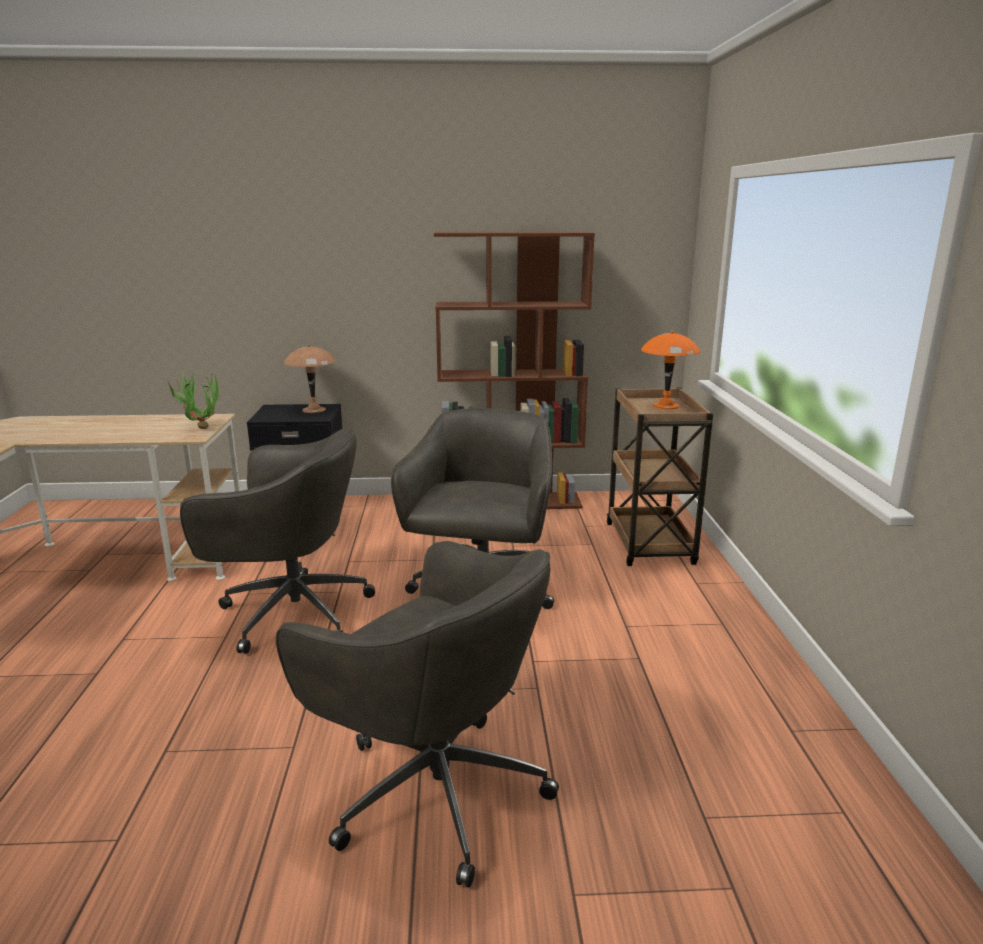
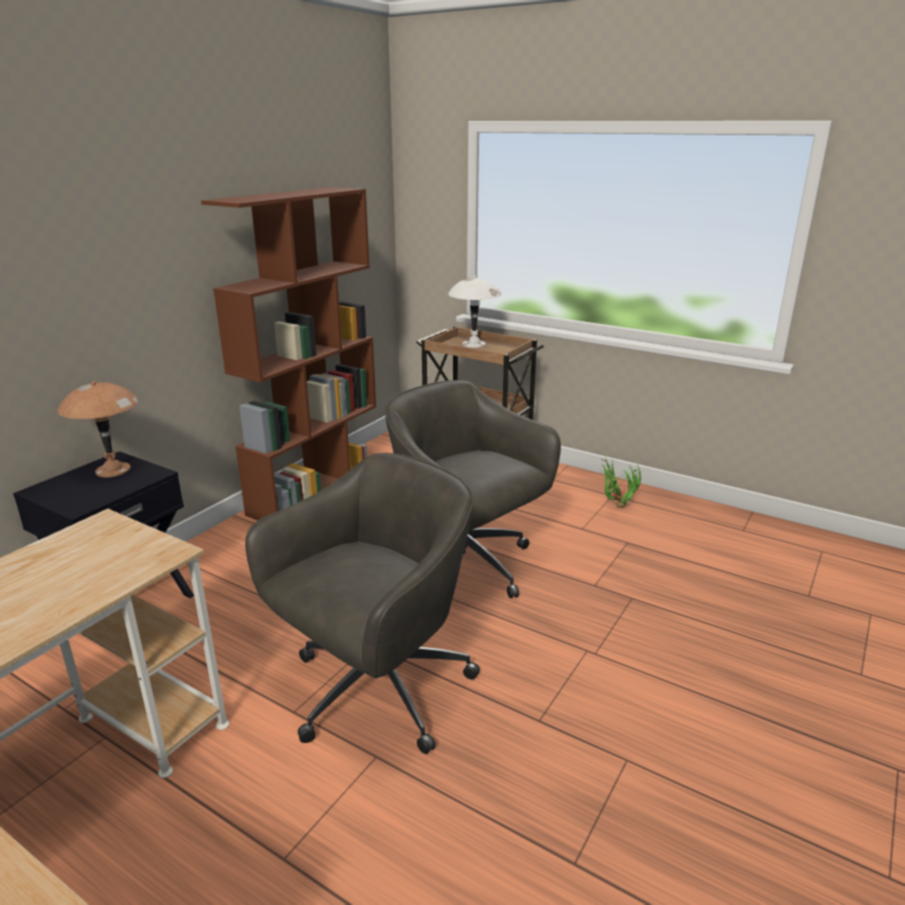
camera: 55 degrees left, 5 degrees up
(200, 427) = (130, 541): potted plant -> potted plant (615, 508)
(433, 789) = (729, 695): grey office chair -> none
(665, 405) = (473, 344): orange table lamp -> white table lamp

